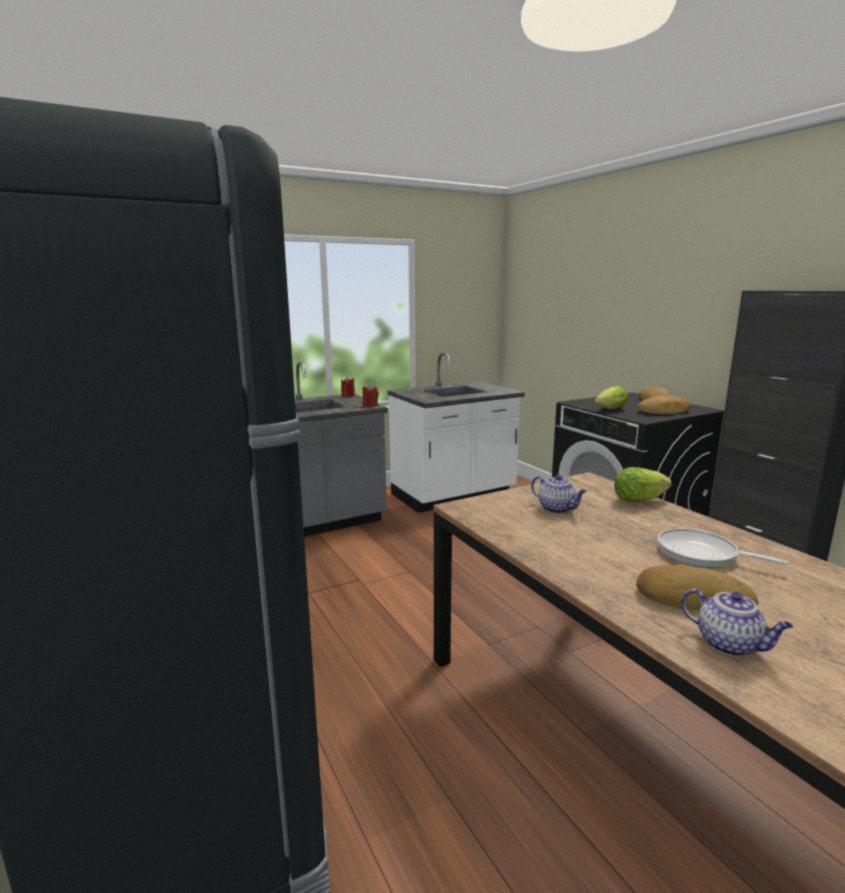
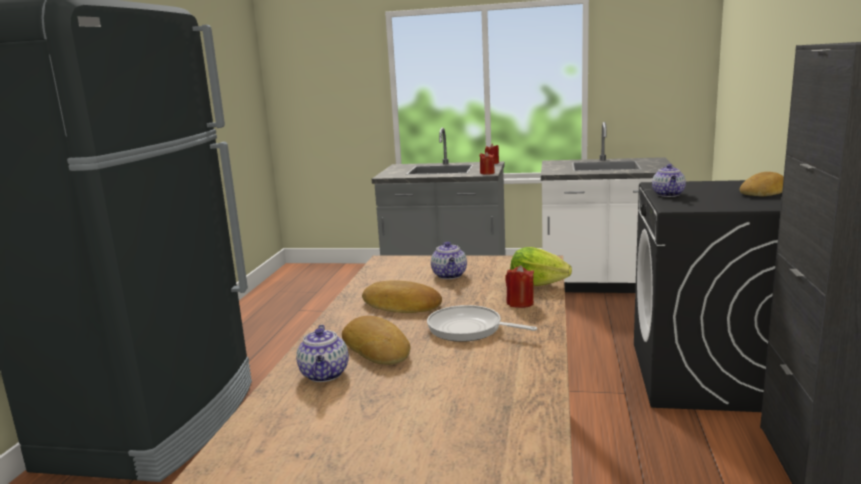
camera: 40 degrees right, 0 degrees up
(609, 409) = (668, 195): lettuce -> teapot
(664, 411) = (731, 203): bread -> bread (401, 305)
(671, 520) = (520, 303): none -> red candle
(701, 554) = (469, 329): frying pan -> frying pan turned 45 degrees counterclockwise

